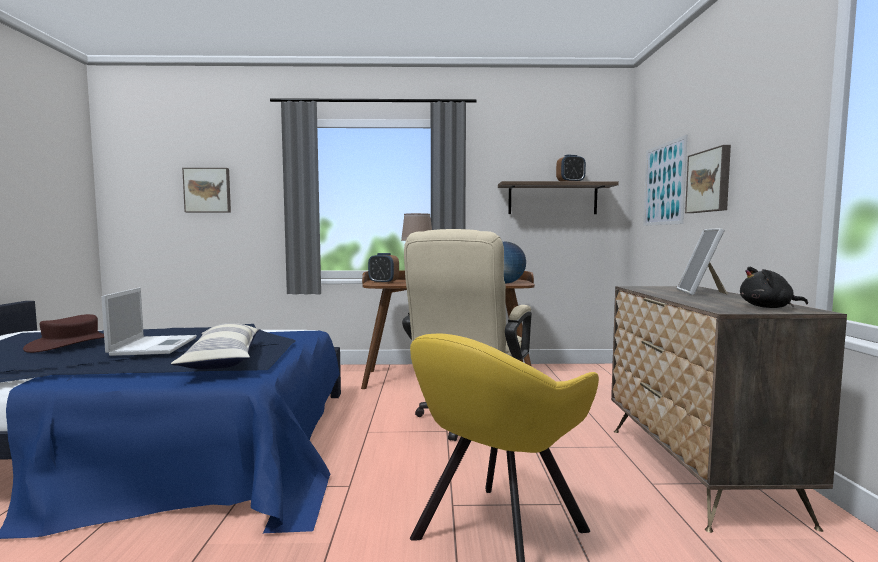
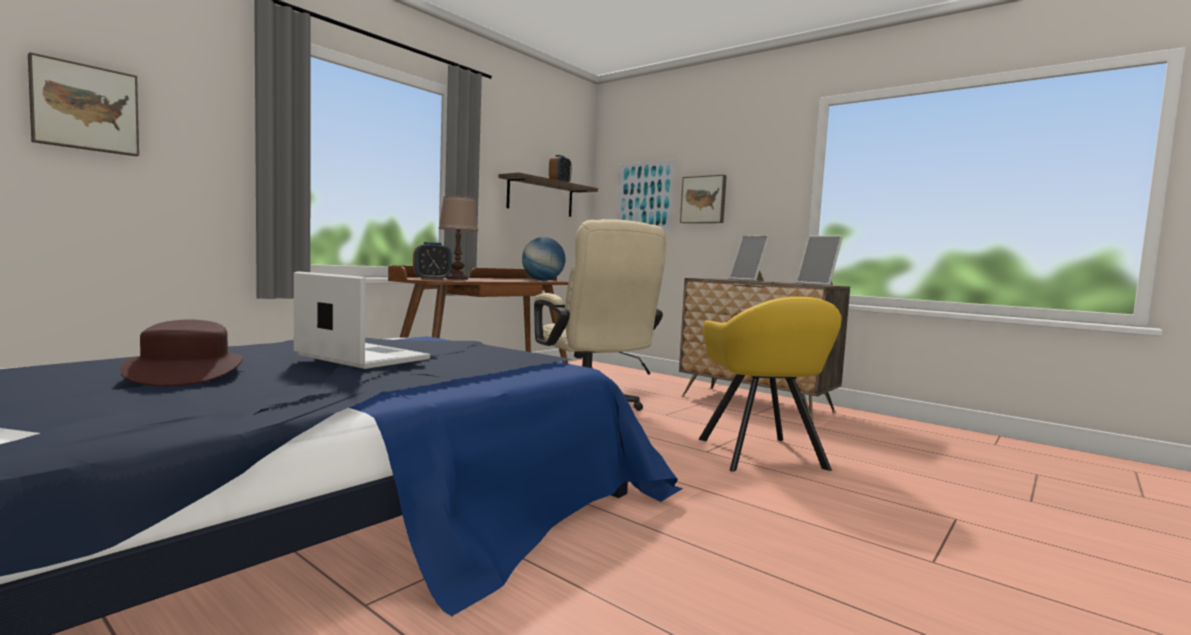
camera: 50 degrees left, 0 degrees up
(223, 359) = (493, 359): pillow -> none
(769, 307) = (818, 284): black plush toy -> picture frame

